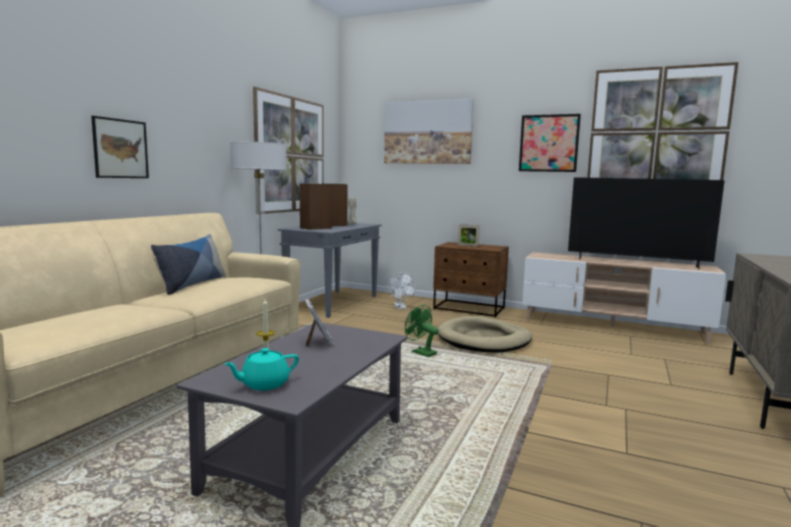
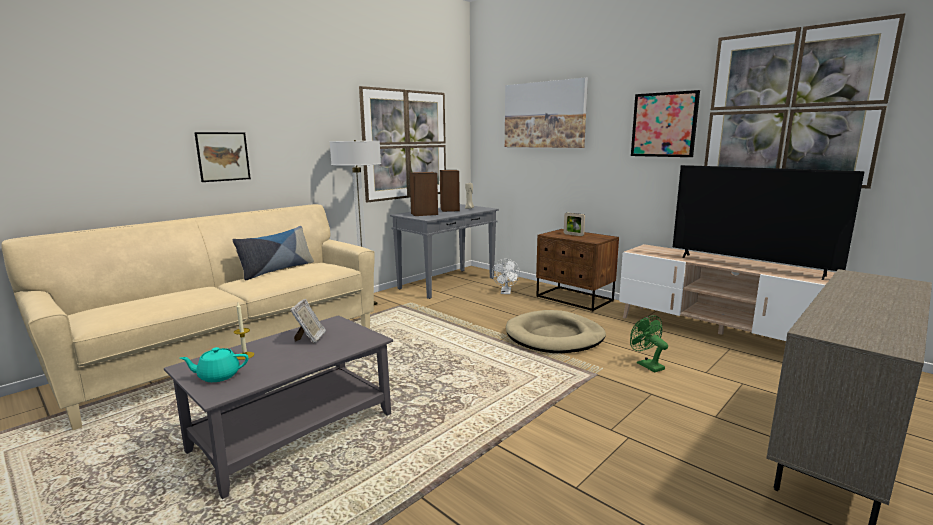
camera: 20 degrees right, 5 degrees up
(420, 352) = (478, 344): green fan -> green fan (647, 365)

